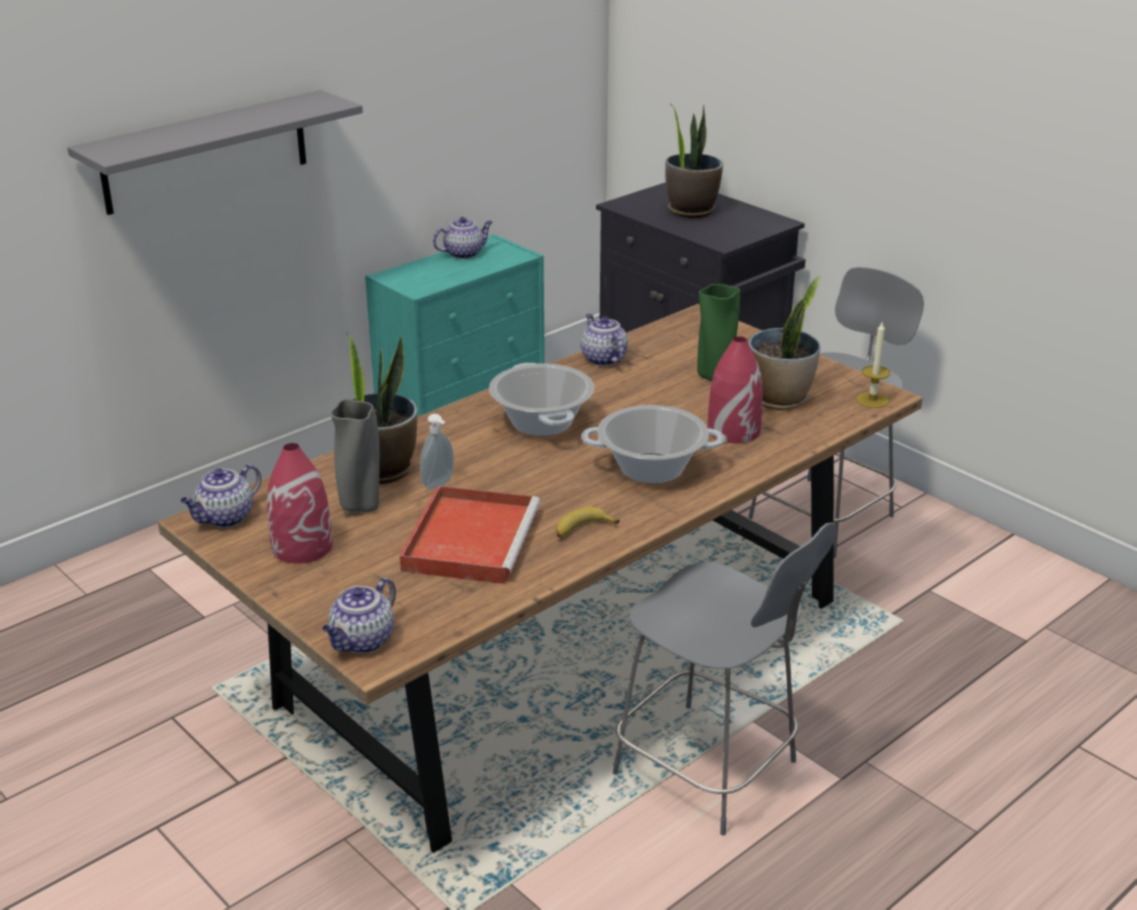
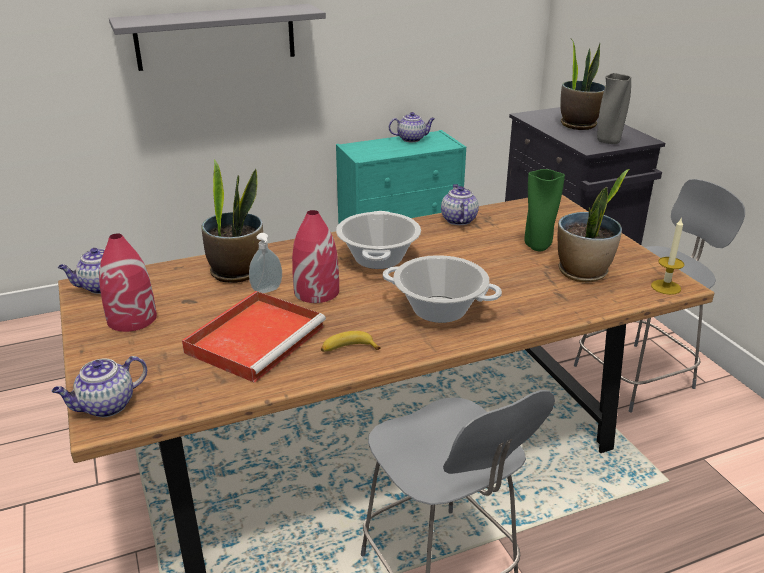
camera: 20 degrees right, 0 degrees up
(360, 506) = (198, 296): grey vase -> grey vase (608, 142)
(733, 430) = (527, 291): red vase -> red vase (316, 291)

